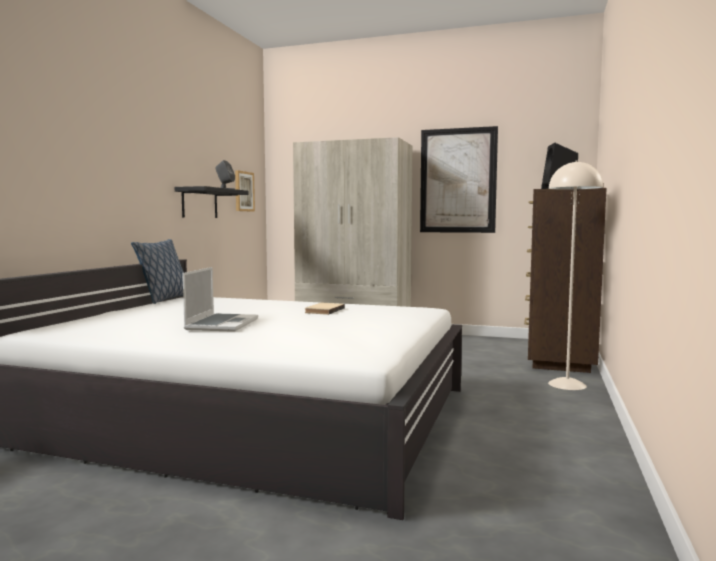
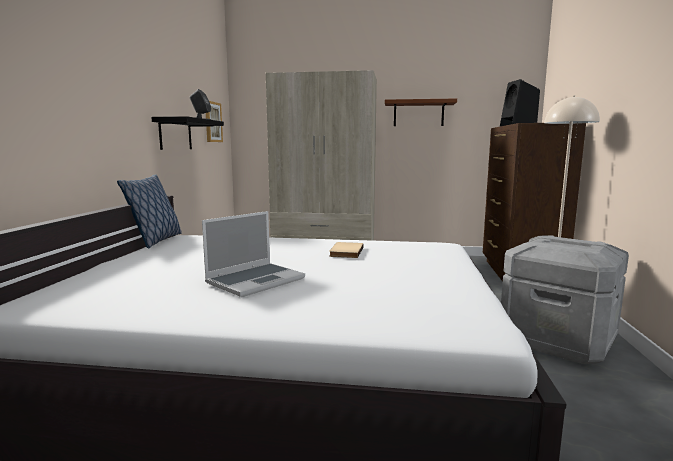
camera: 10 degrees left, 5 degrees up
(221, 324) = (256, 280): laptop -> laptop turned 45 degrees clockwise
(458, 180) = (418, 114): picture -> brown shelf
(542, 411) = (558, 340): none -> grey storage box

